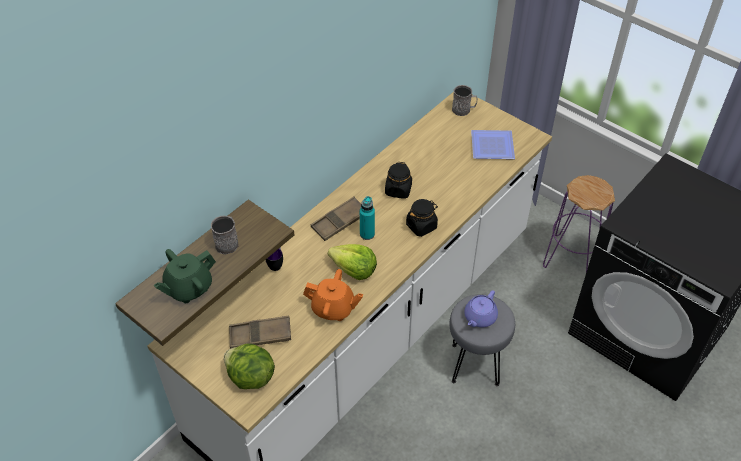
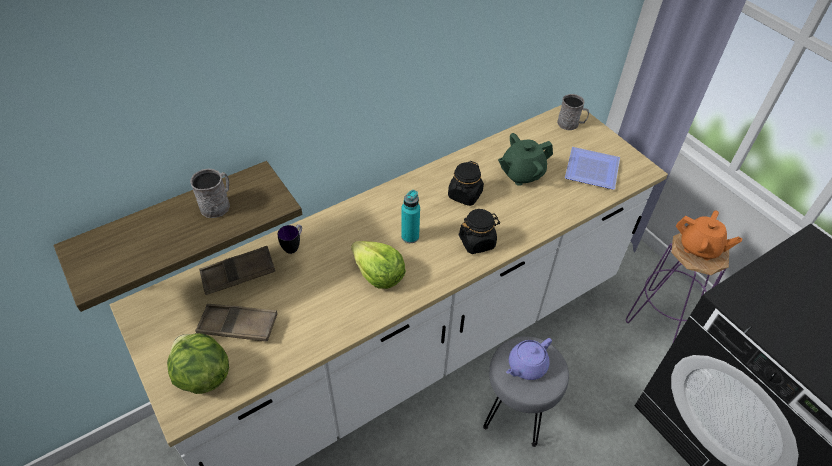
camera: 15 degrees right, 0 degrees up
(188, 288) = (144, 248): green teapot -> green teapot (521, 174)
(333, 309) = (335, 315): orange teapot -> orange teapot (699, 248)
(339, 222) = (384, 215): brown tray -> brown tray (238, 274)

